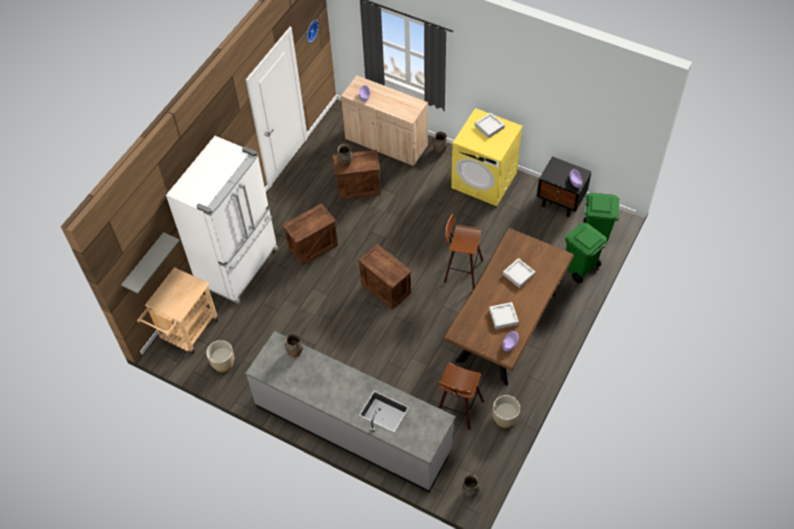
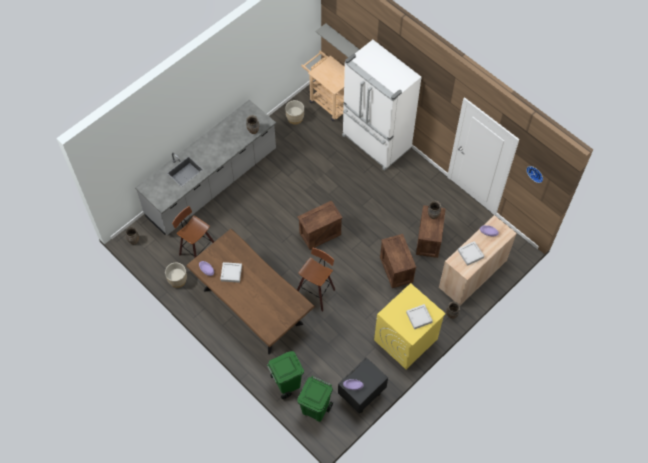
camera: 105 degrees right, 5 degrees up
(313, 246) = (378, 194): crate -> crate (396, 270)
(518, 274) = (265, 297): grey tray -> grey tray (470, 254)

